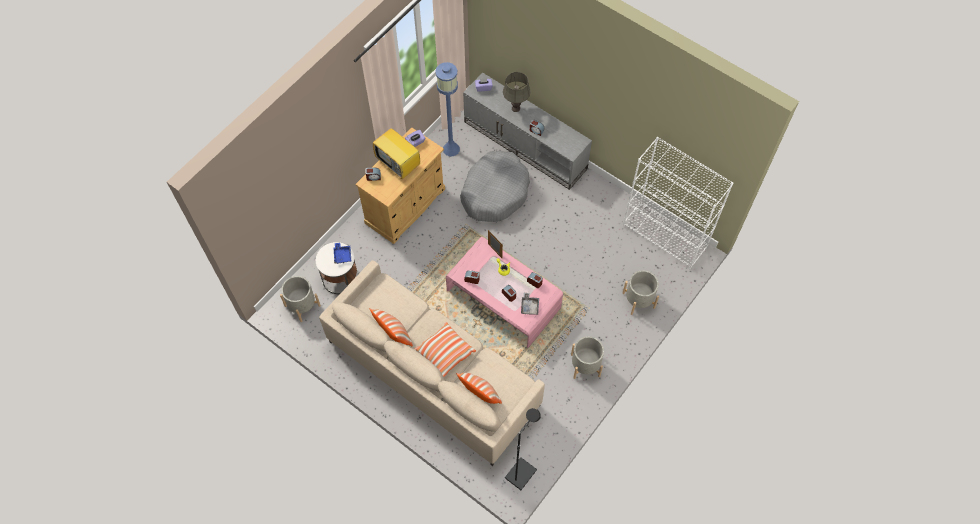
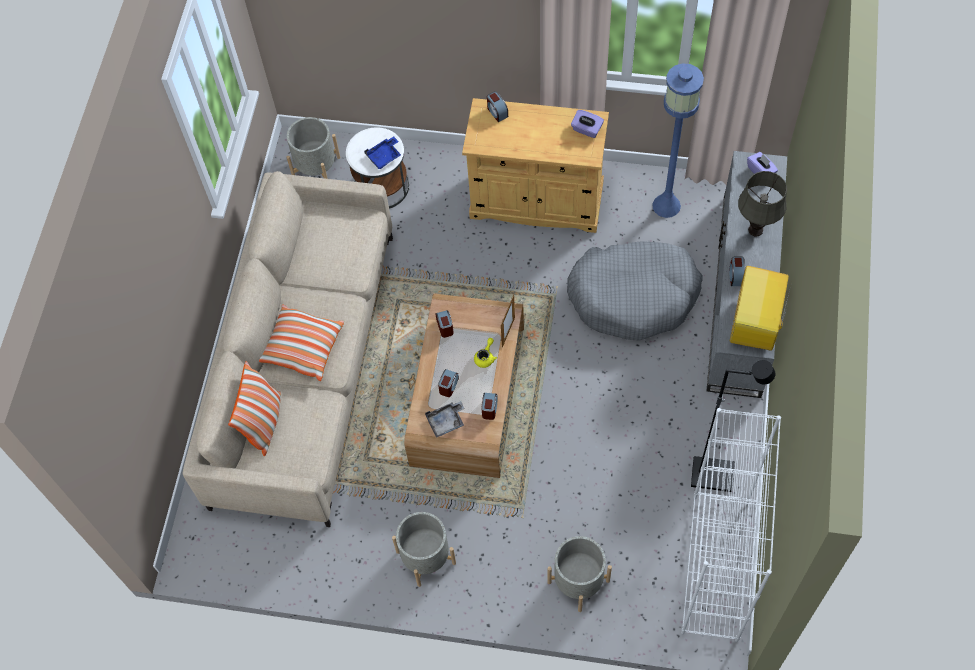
camera: 65 degrees right, 0 degrees up
(394, 334) = (296, 274): pillow -> none
(399, 164) = (538, 130): television -> television (755, 325)
(503, 299) = (467, 396): pink coffee table -> brown coffee table
(520, 473) = (215, 552): black floor lamp -> black floor lamp (713, 474)

